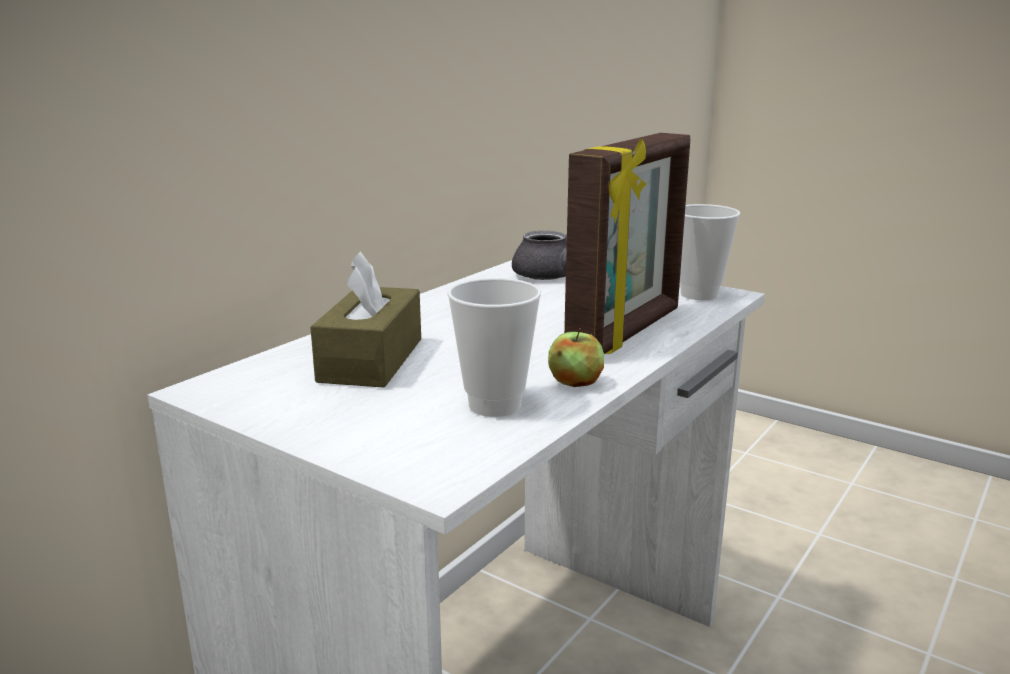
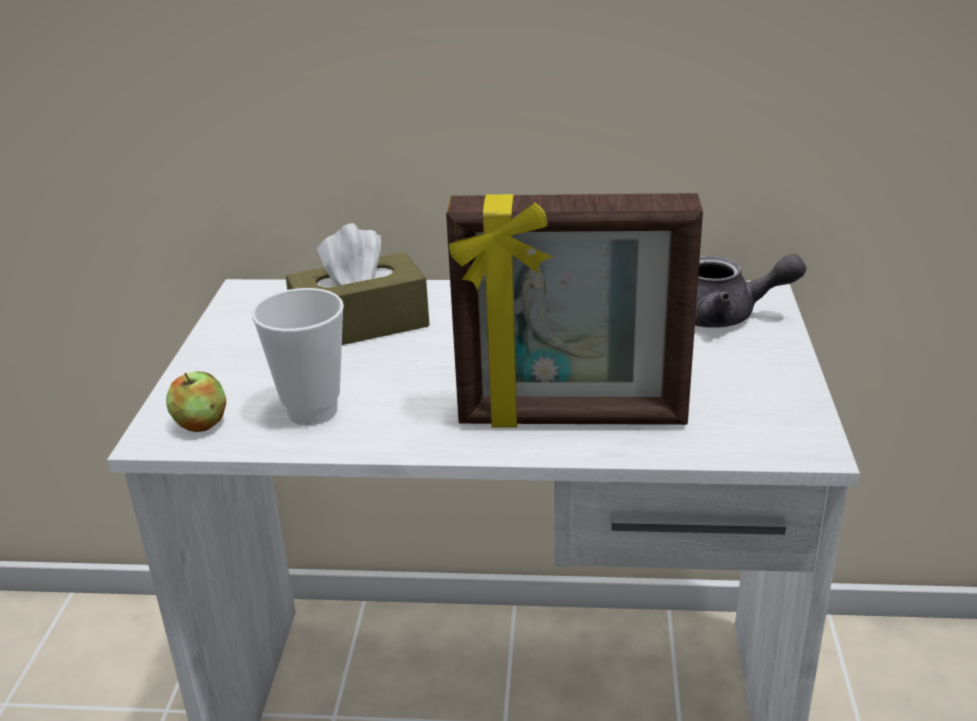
camera: 60 degrees right, 10 degrees up
(575, 382) = (398, 432): apple -> apple (201, 424)
(699, 294) = (775, 426): cup -> none

